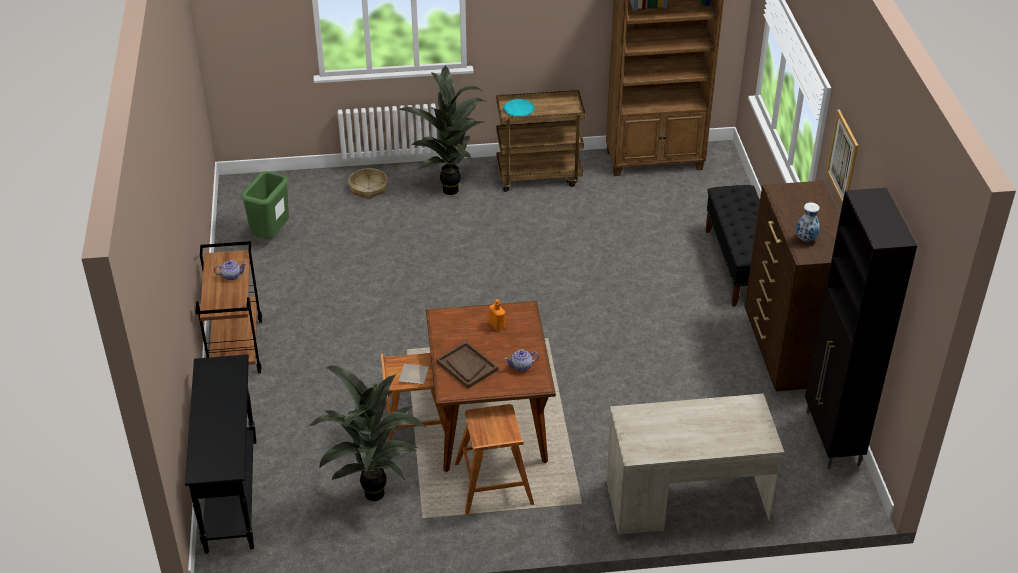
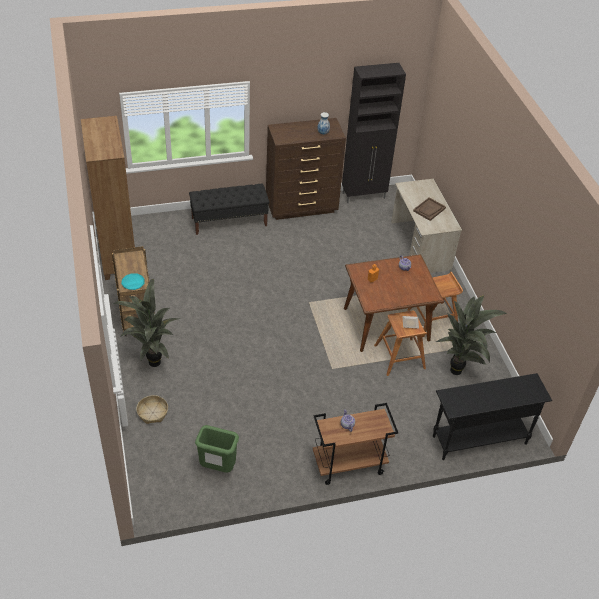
camera: 100 degrees left, 5 degrees up
(466, 366) = (410, 290): brown tray -> brown tray (429, 210)
(843, 158) = (287, 97): picture -> none

